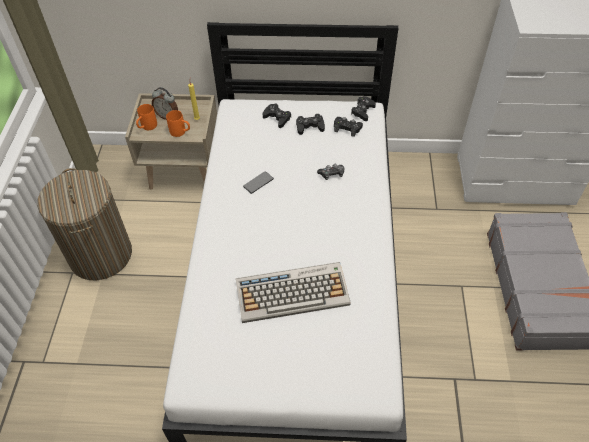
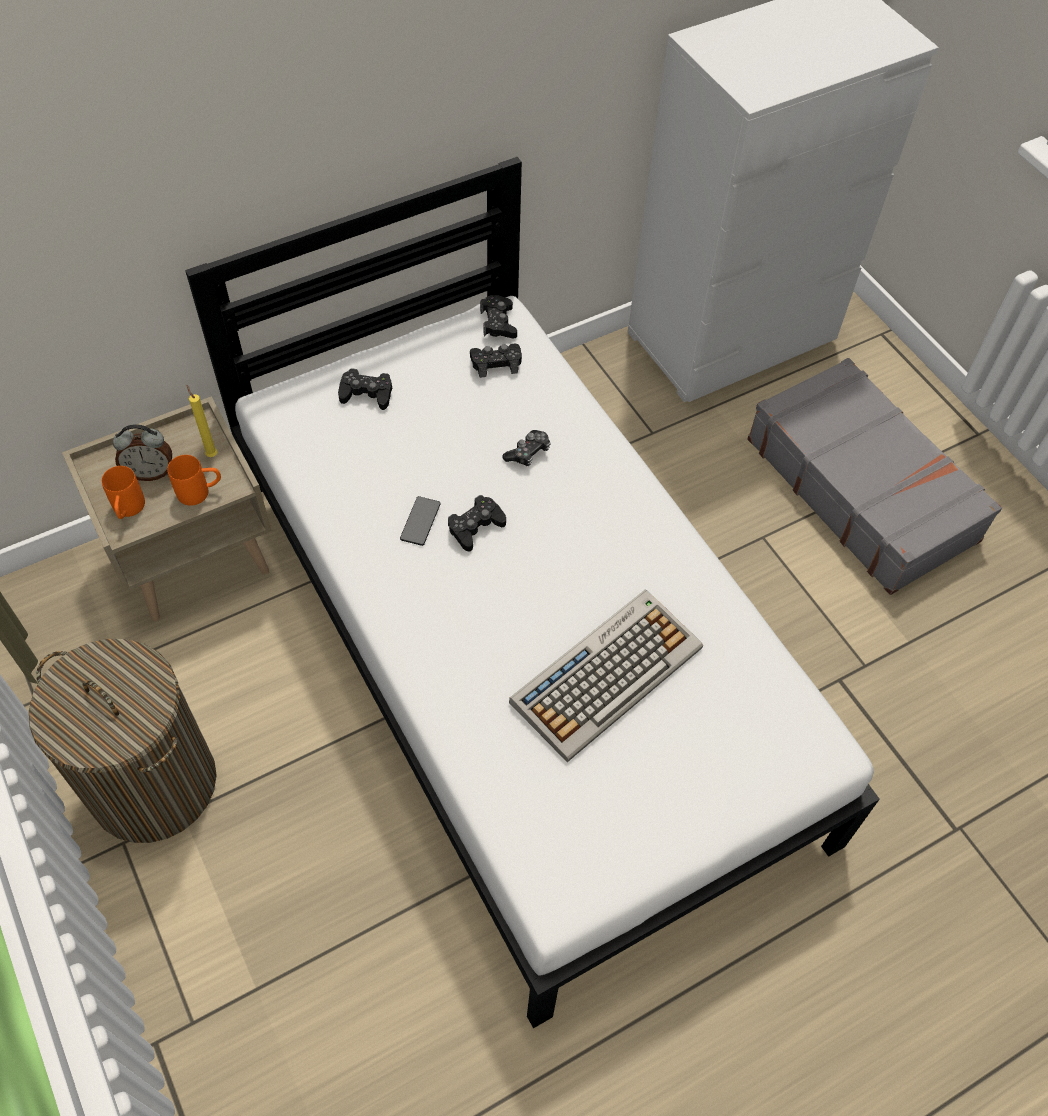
camera: 35 degrees left, 5 degrees up
(310, 127) = (432, 386): black game controller -> black game controller (475, 527)

